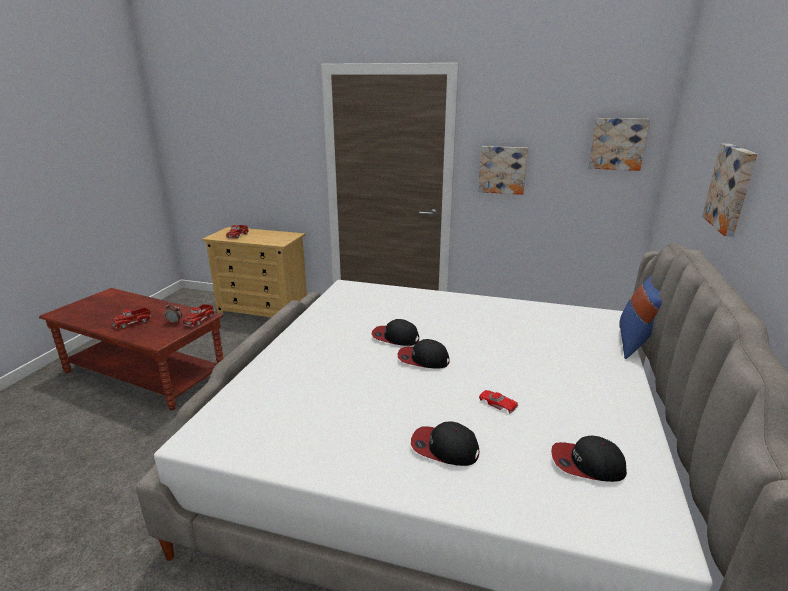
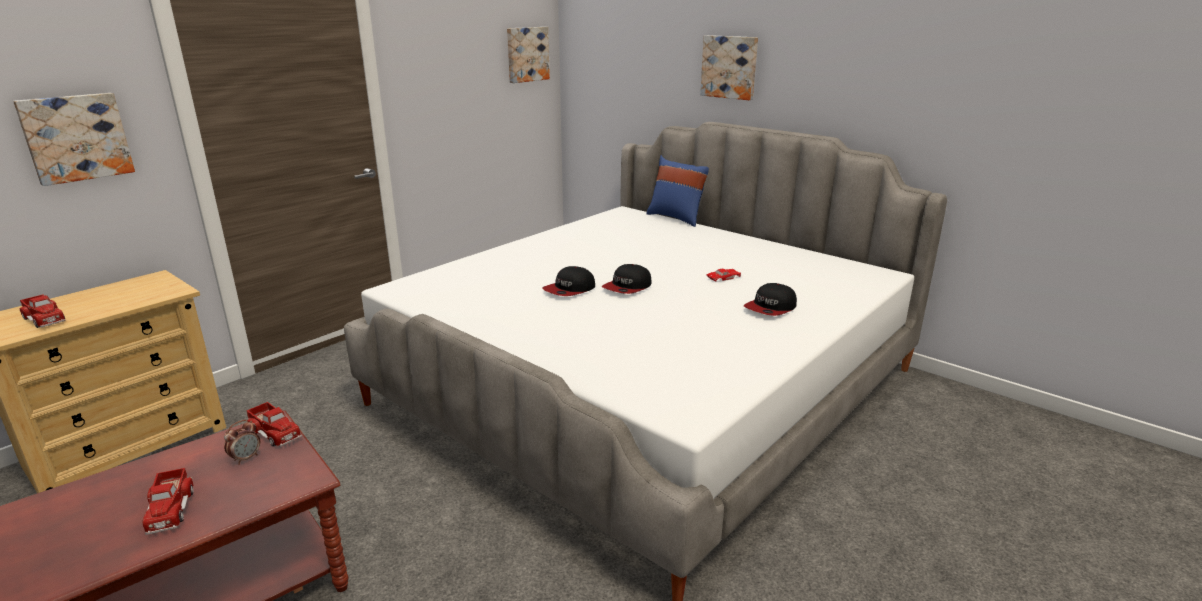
camera: 65 degrees left, 0 degrees up
(502, 169) = (435, 98): picture -> picture (76, 137)
(587, 464) = (811, 272): cap -> none

